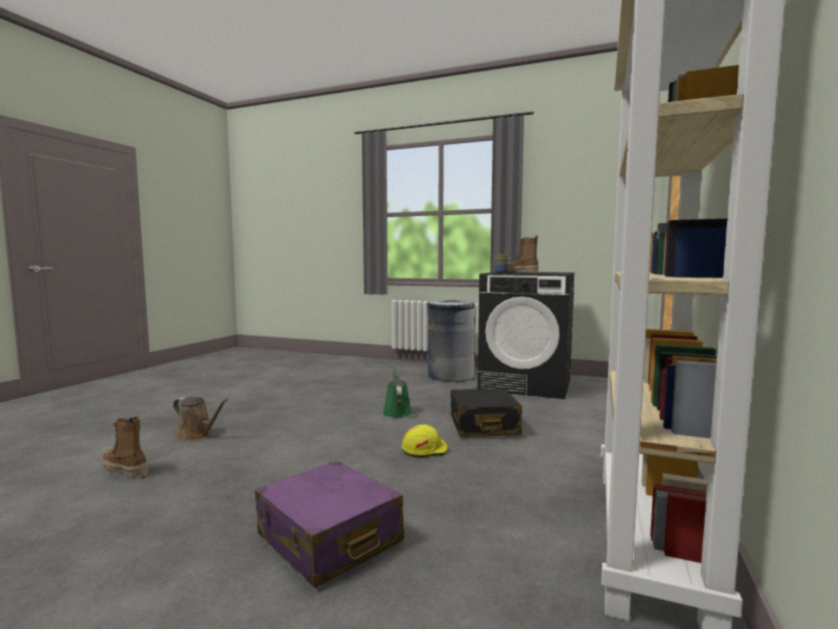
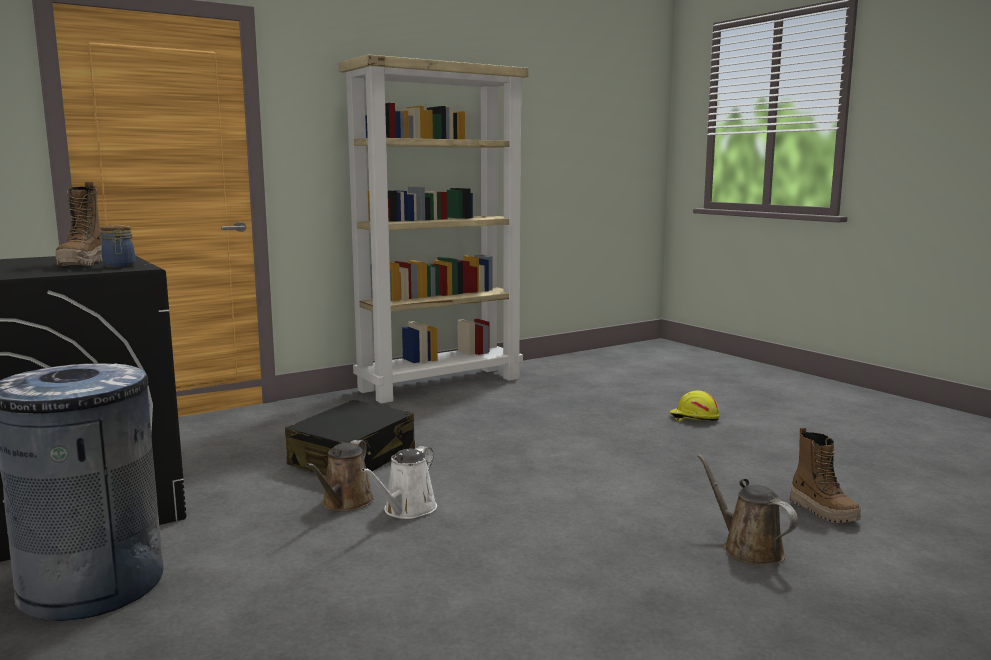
camera: 145 degrees left, 5 degrees up
(329, 539) = (622, 420): purple suitcase -> none
(396, 411) = (407, 510): green watering can -> white watering can
(424, 450) = (470, 451): yellow hard hat -> yellow hard hat (693, 418)
(431, 407) = (345, 503): none -> brown watering can

